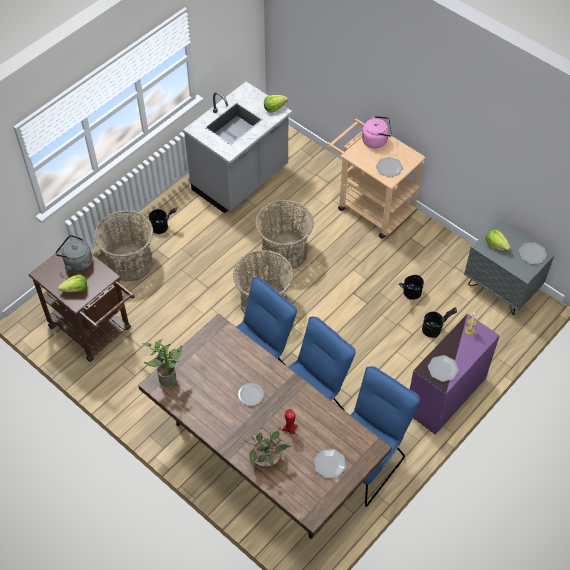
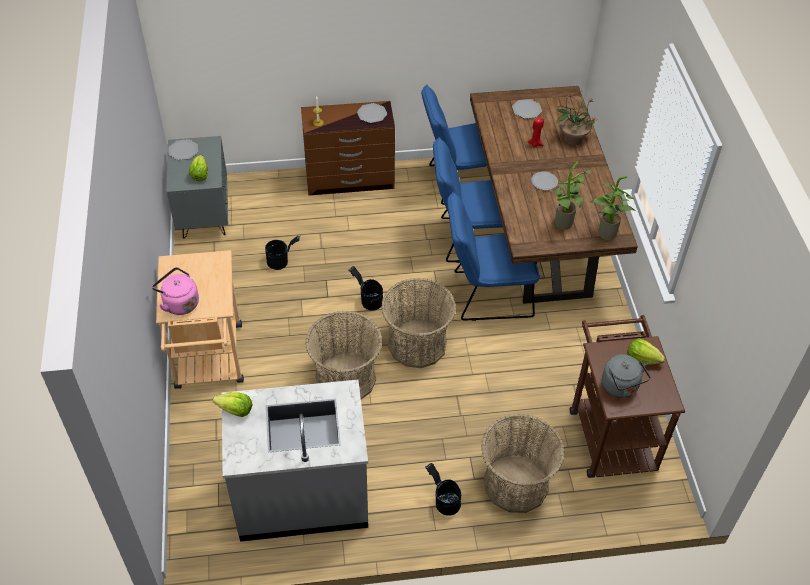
camera: 140 degrees left, 5 degrees down
(203, 365) = (565, 225): none -> potted plant
(389, 167) = (206, 269): plate -> none
(435, 329) = (297, 224): black bucket -> black bucket (368, 300)
(444, 395) = (350, 180): purple dresser -> brown dresser

